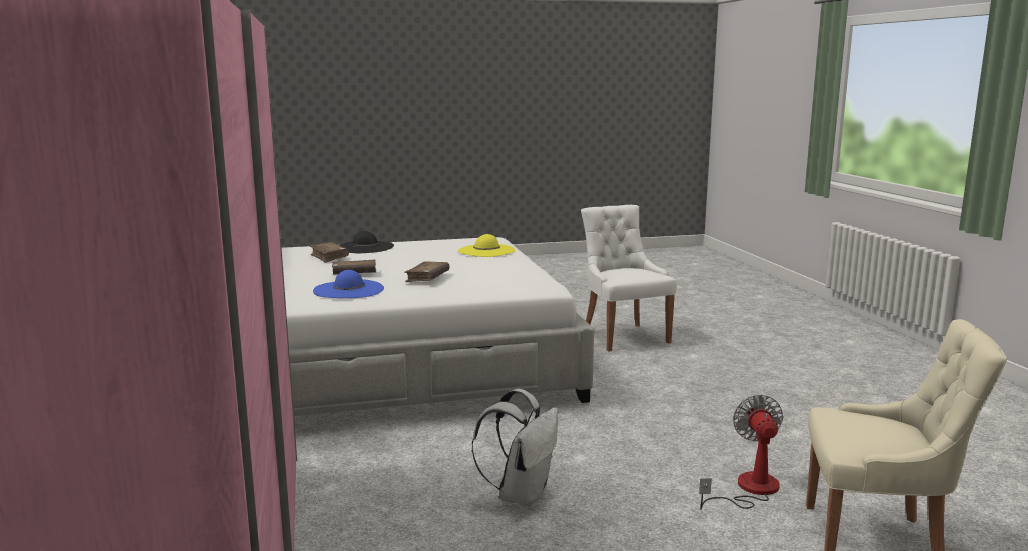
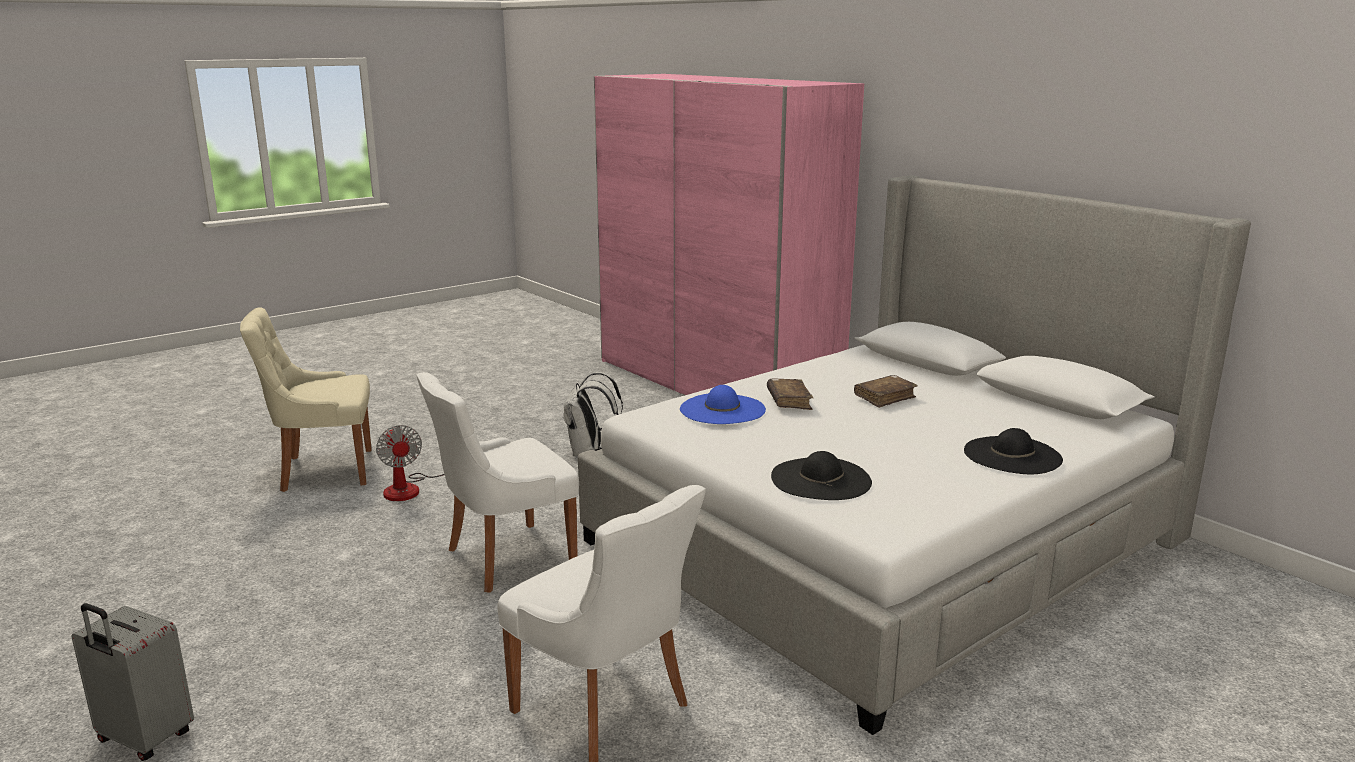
camera: 155 degrees right, 5 degrees up
(329, 257) = (996, 424): brown book -> none
(348, 289) = (837, 377): blue hat -> blue hat (722, 409)
(486, 251) = (821, 479): yellow hat -> black hat
(656, 405) = (506, 558): none -> white chair
(864, 362) = (144, 739): none -> grey suitcase

